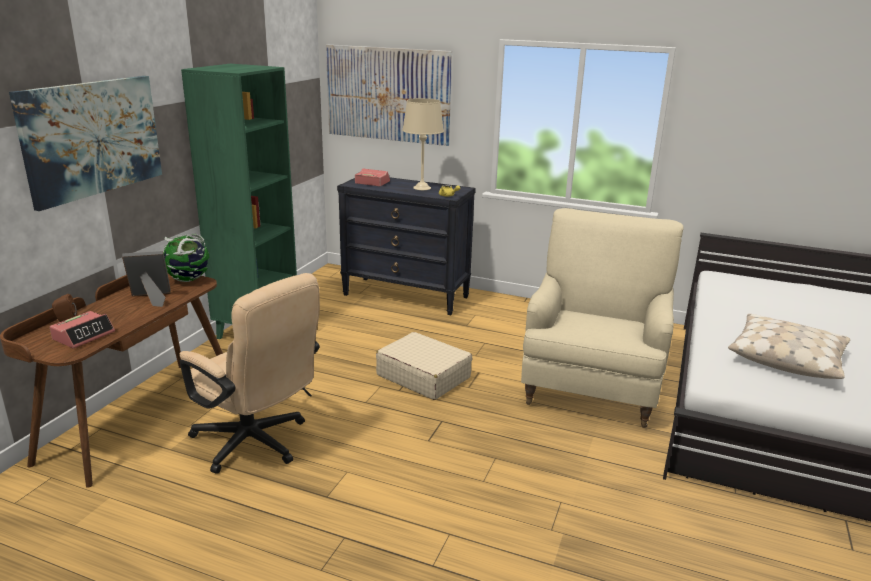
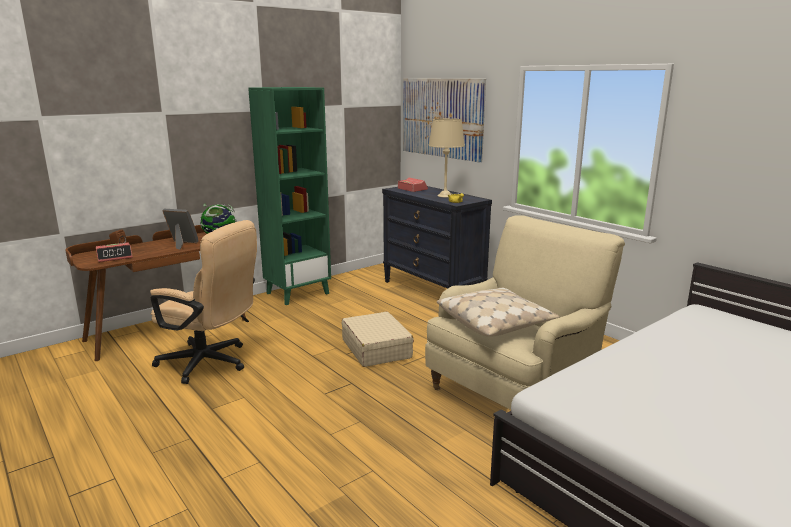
camera: 30 degrees right, 5 degrees down
(92, 138) = (163, 128): picture -> none
(257, 444) = (211, 363): beige office chair -> beige office chair turned 45 degrees counterclockwise
(786, 357) = (668, 393): beige pillow -> beige pillow (495, 323)

